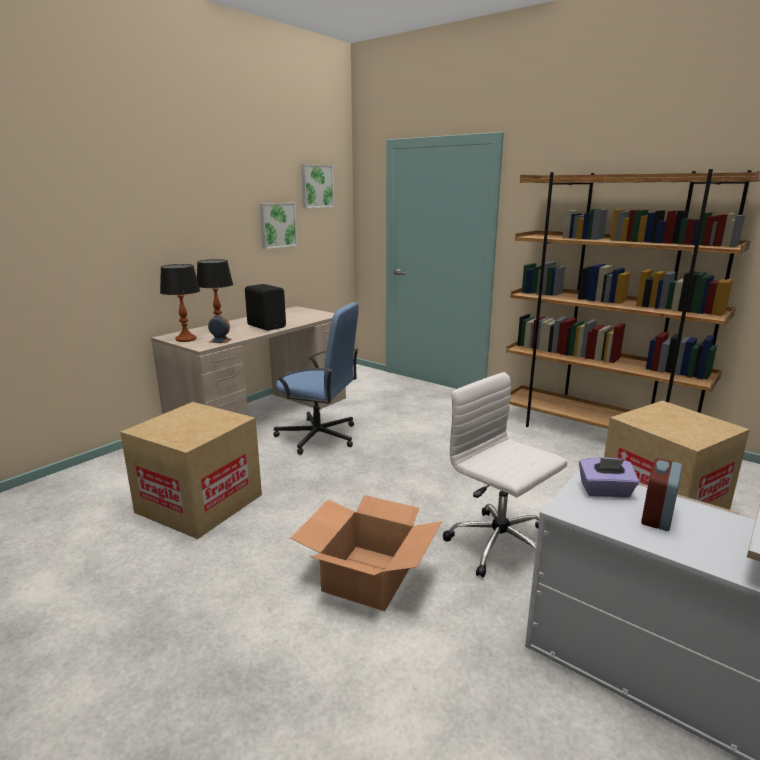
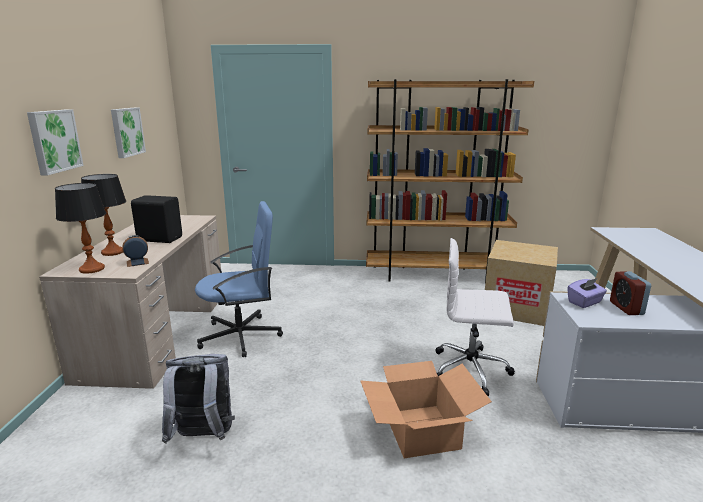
camera: 35 degrees left, 0 degrees up
(199, 503) = (203, 437): cardboard box -> grey backpack
(316, 186) = (149, 90): picture -> picture (54, 141)

